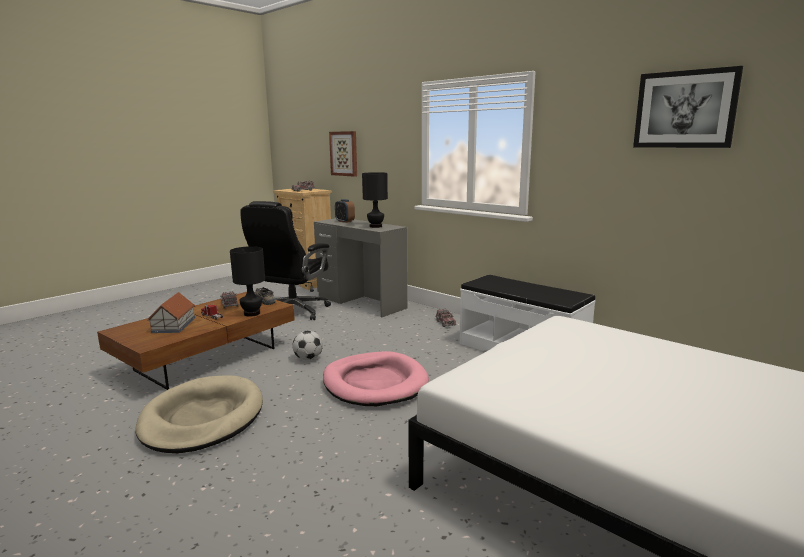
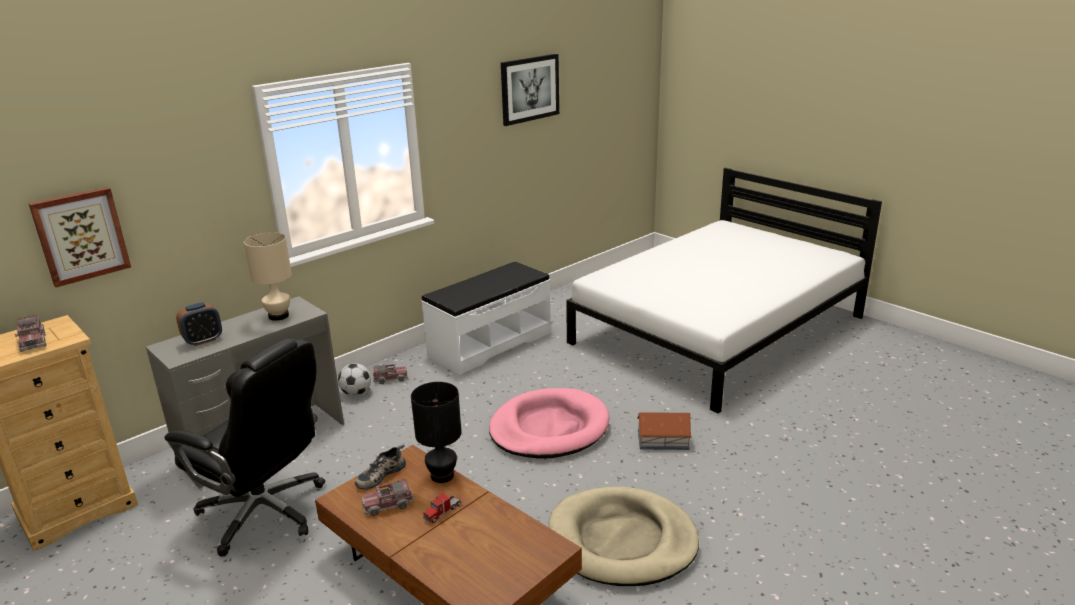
camera: 85 degrees left, 10 degrees up
(174, 325) = (472, 543): toy house -> toy house (662, 440)
(308, 359) = (473, 478): football -> football (356, 393)
(375, 226) = (278, 316): black table lamp -> beige table lamp

